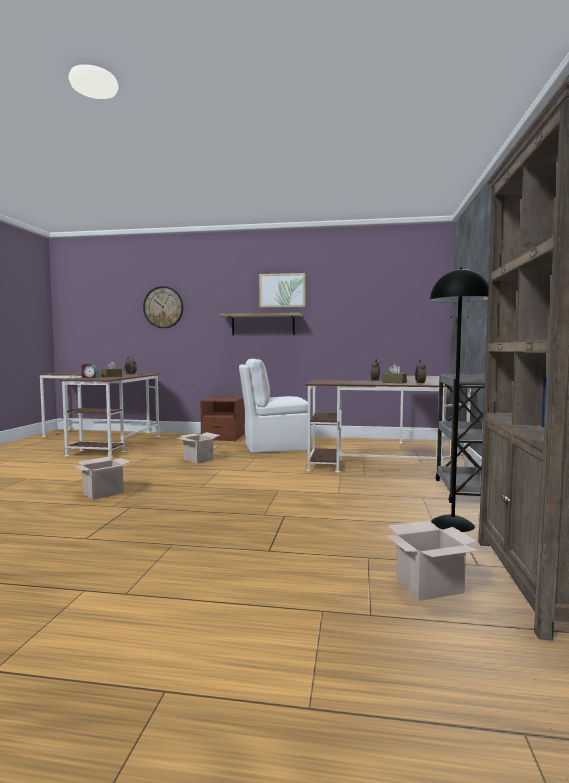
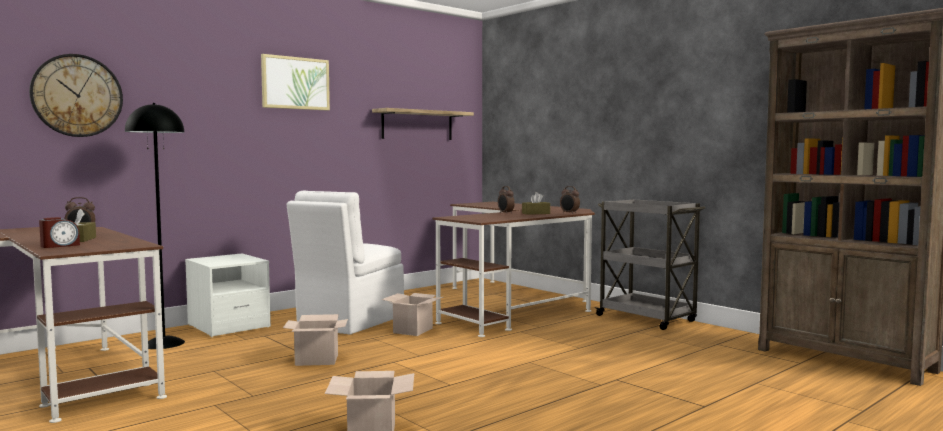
camera: 50 degrees left, 0 degrees up
(223, 437) = (228, 326): brown nightstand -> white nightstand
(263, 324) = (267, 135): shelf -> shelf (417, 125)
(430, 585) = (825, 383): cardboard box -> cardboard box (413, 330)
(452, 523) = (712, 343): black floor lamp -> black floor lamp (163, 343)

